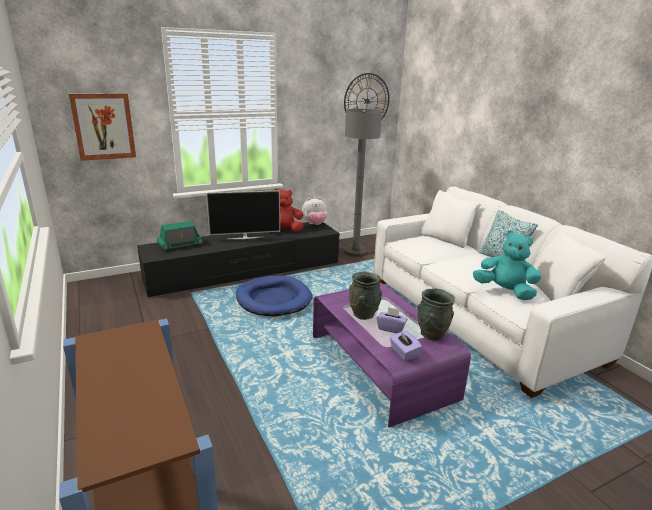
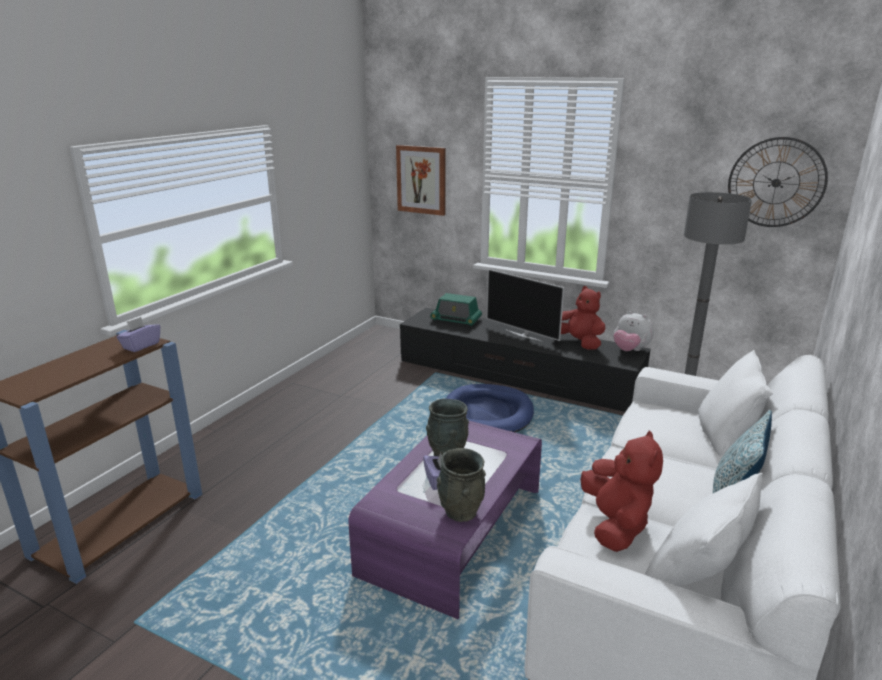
camera: 55 degrees right, 0 degrees up
(404, 353) = (395, 505): purple tissue box -> purple tissue box (141, 346)
(505, 291) = (615, 525): turquoise plush toy -> red plush toy

